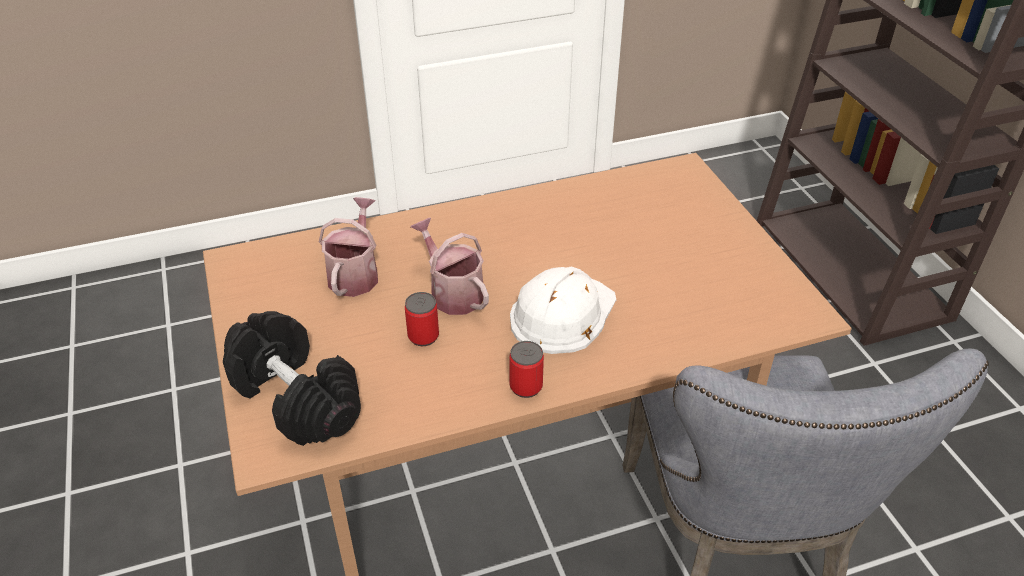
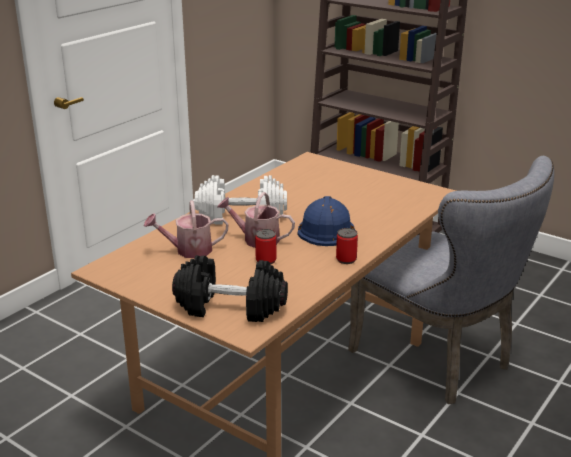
camera: 35 degrees left, 15 degrees down
(355, 273) = (188, 250): watering can -> watering can turned 75 degrees counterclockwise
(478, 241) = (241, 216): none -> white dumbbell
(562, 314) = (326, 228): white hard hat -> blue hard hat

